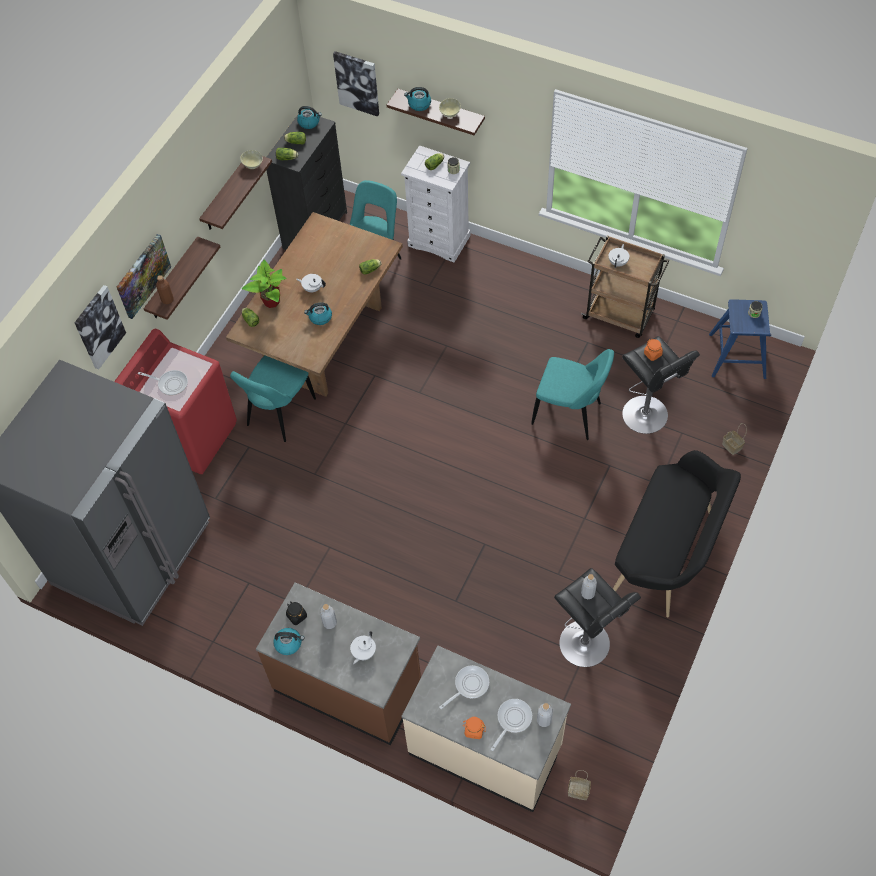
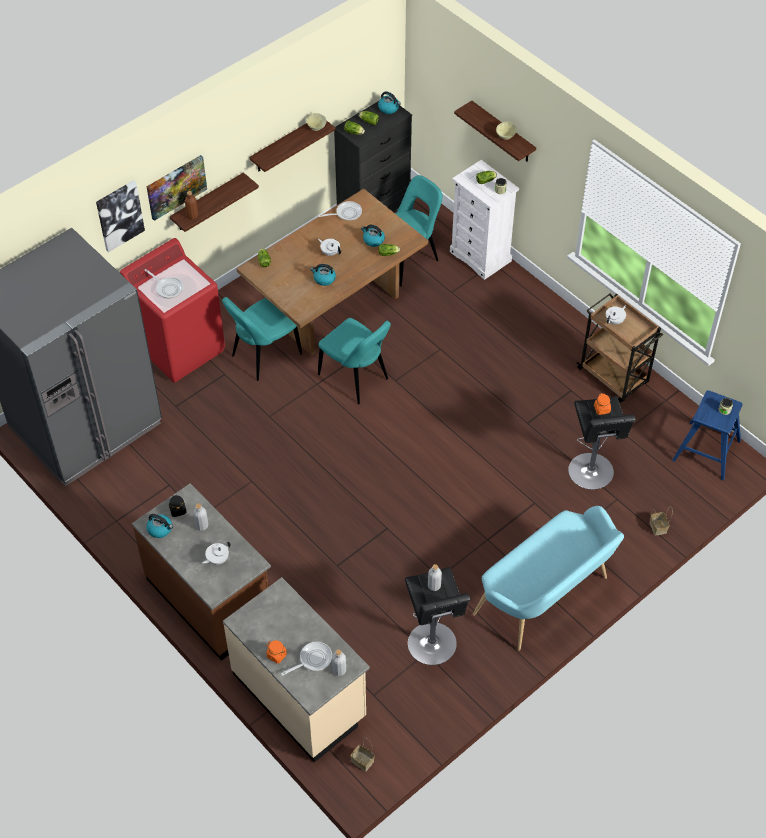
camera: 20 degrees right, 5 degrees down
(271, 301) = (289, 251): potted plant -> none
(357, 82) = (441, 85): picture -> none
(419, 104) = (482, 120): kettle -> kettle (373, 240)
(469, 685) = (291, 618): frying pan -> frying pan (346, 213)
(569, 415) = (521, 447): turquoise chair -> turquoise chair (355, 378)
(667, 556) = (546, 599): black bench -> turquoise bench

